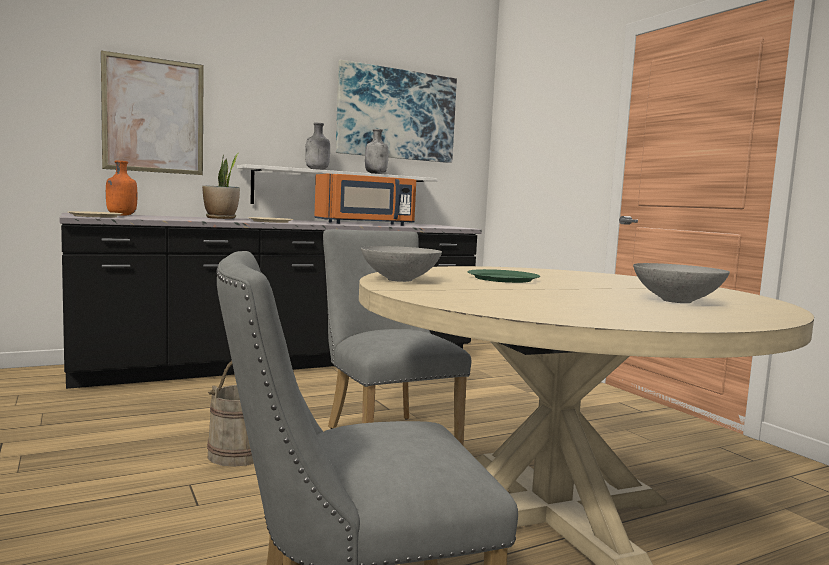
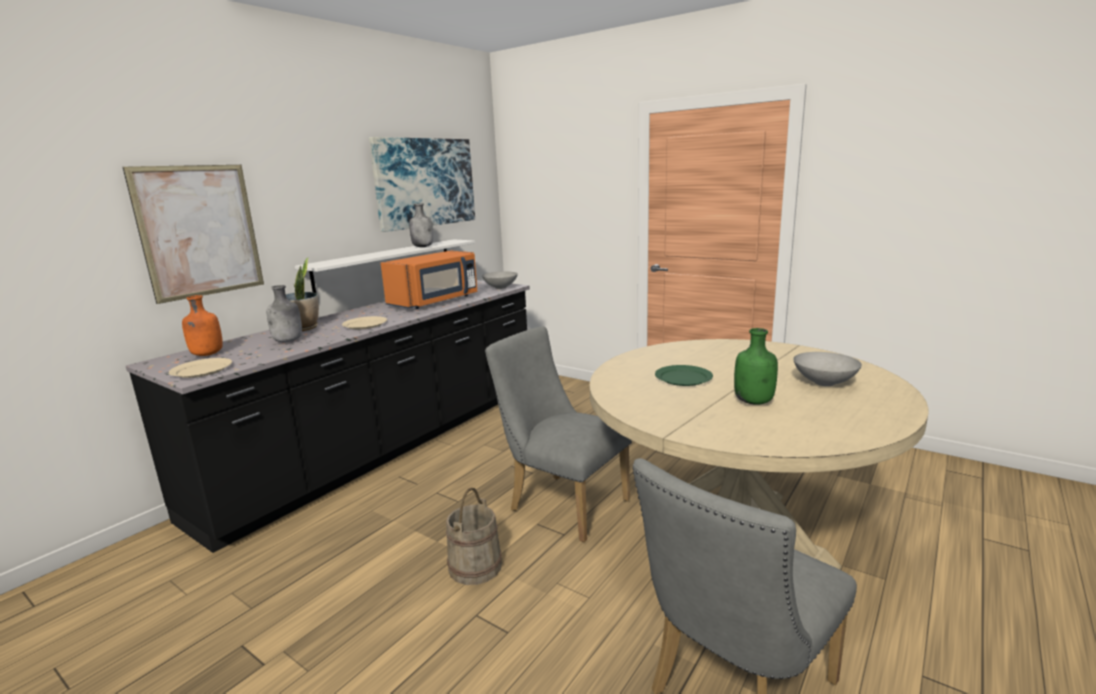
camera: 25 degrees left, 10 degrees up
(317, 169) = (374, 255): grey bottle -> grey bottle (288, 341)
(398, 280) = (638, 408): grey bowl -> grey bowl (500, 288)
(542, 294) = (754, 401): none -> green bottle

